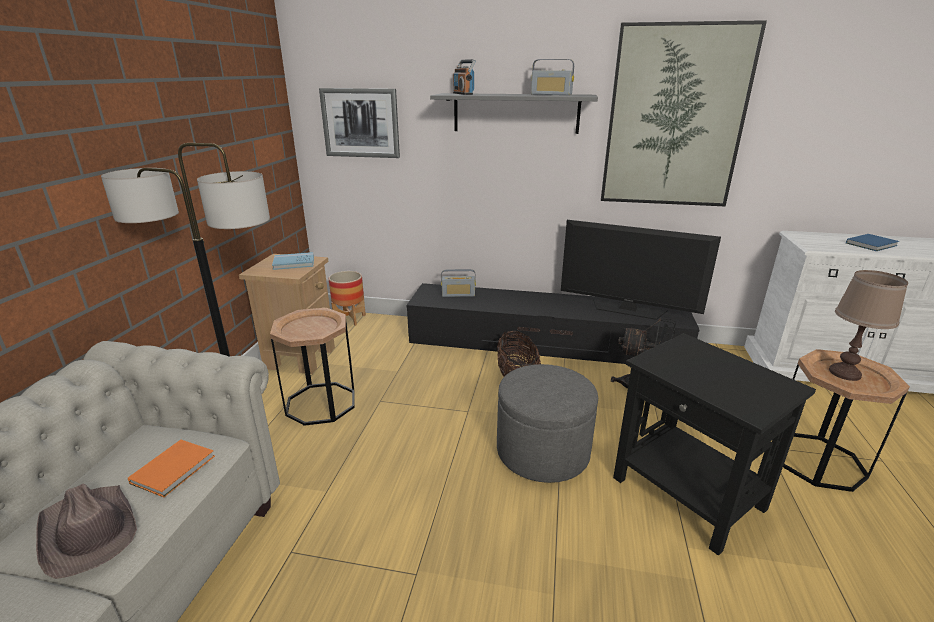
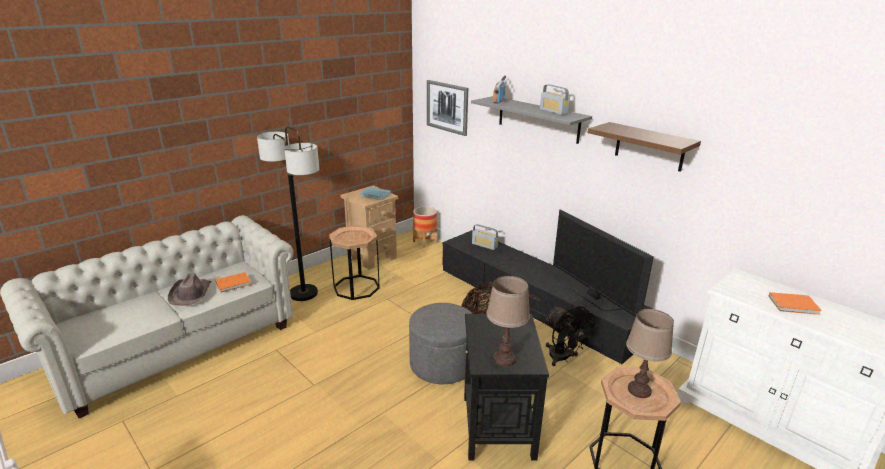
camera: 35 degrees right, 0 degrees up
(675, 118) = (649, 147): picture -> brown shelf
(755, 393) = (505, 359): none -> brown table lamp
(872, 244) = (795, 305): blue book -> orange book

